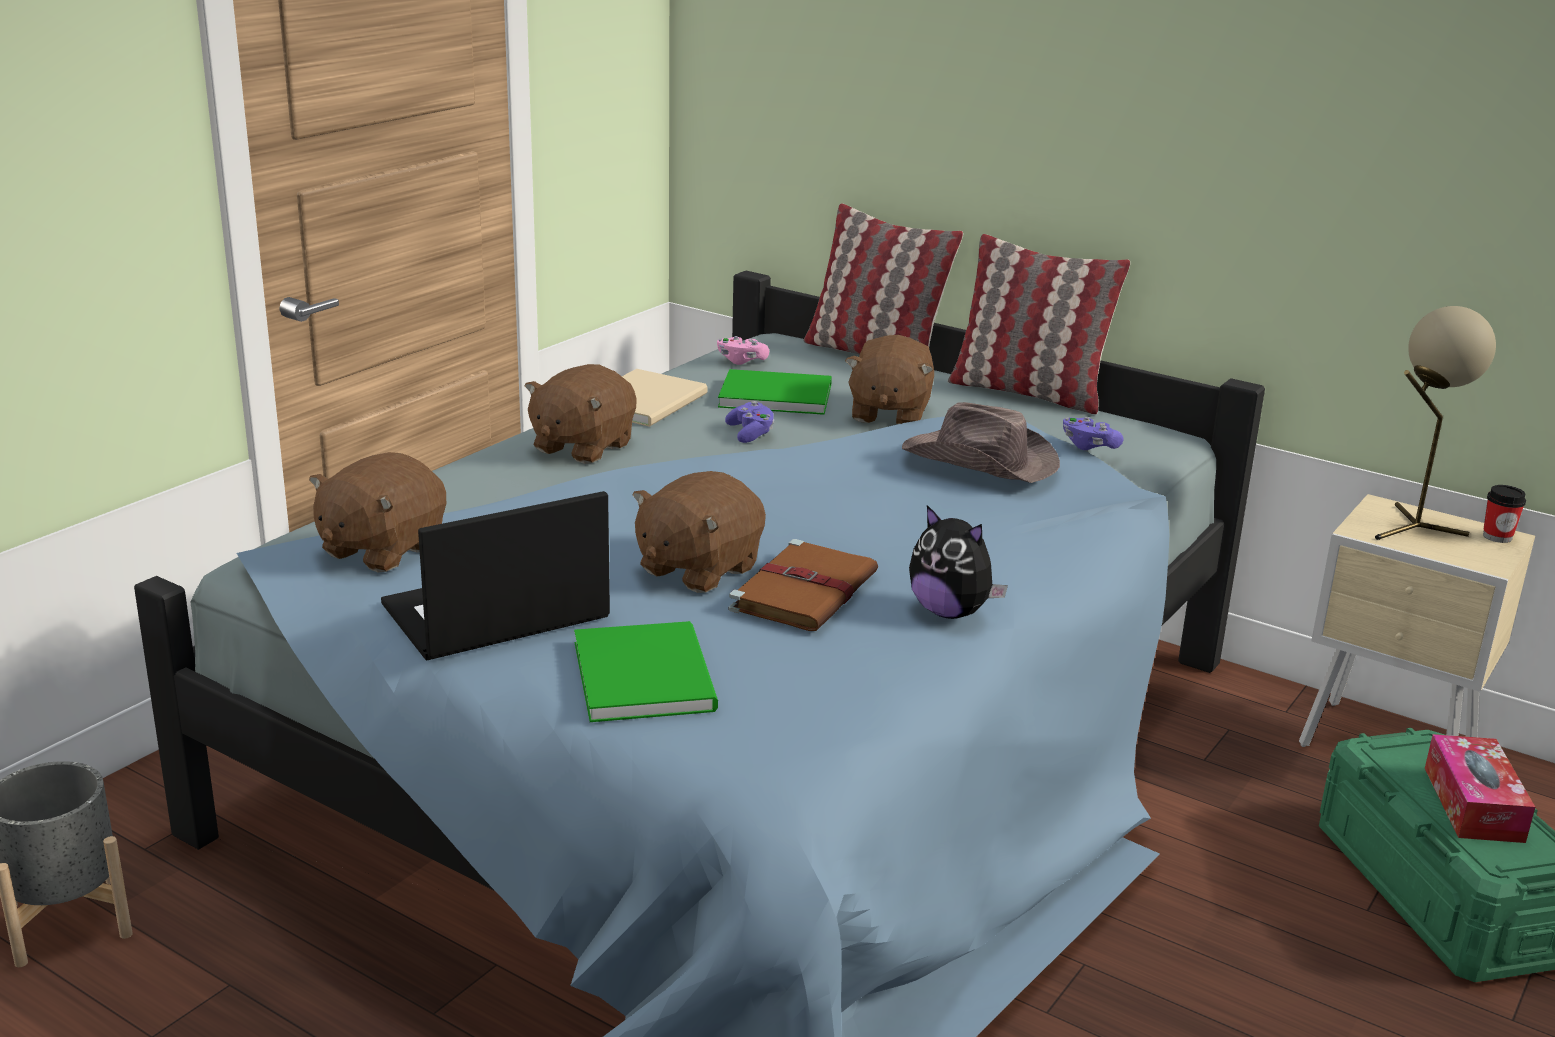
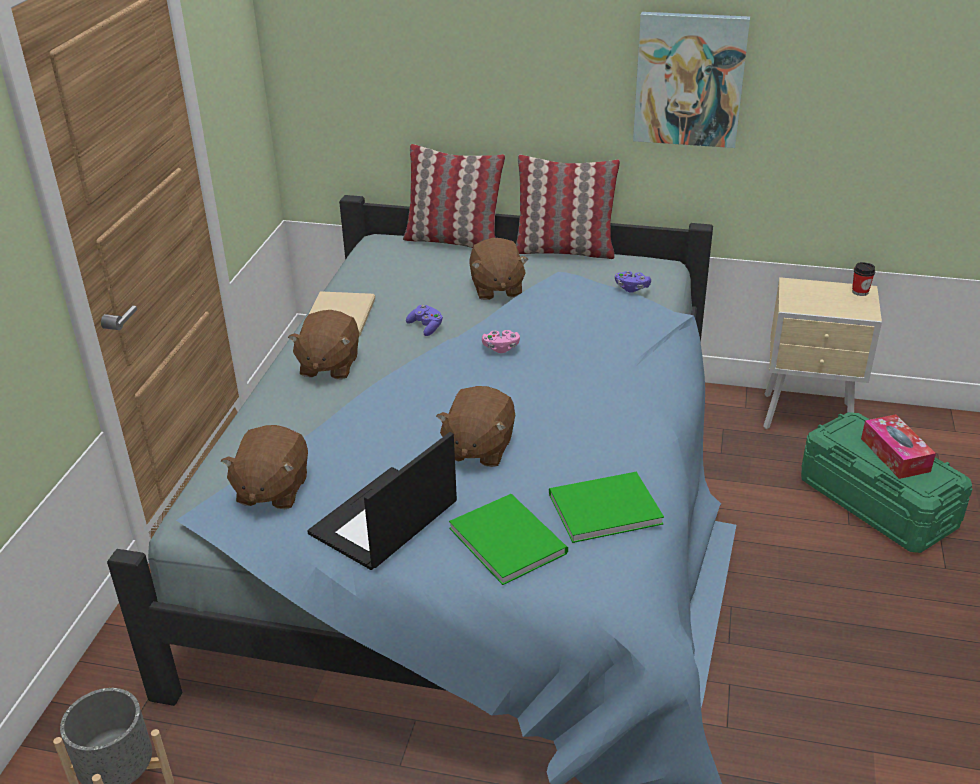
camera: 20 degrees left, 10 degrees up
(741, 361) = (376, 265): pink game controller -> pink game controller (501, 348)
(772, 395) = (416, 290): green book -> green book (601, 508)
(805, 590) = (553, 447): brown book -> none
(950, 612) = (641, 439): plush toy -> none
(981, 461) = (581, 316): brown hat -> none
(1247, 141) = (689, 79): none -> picture
(1411, 528) = (815, 297): beige table lamp -> none

